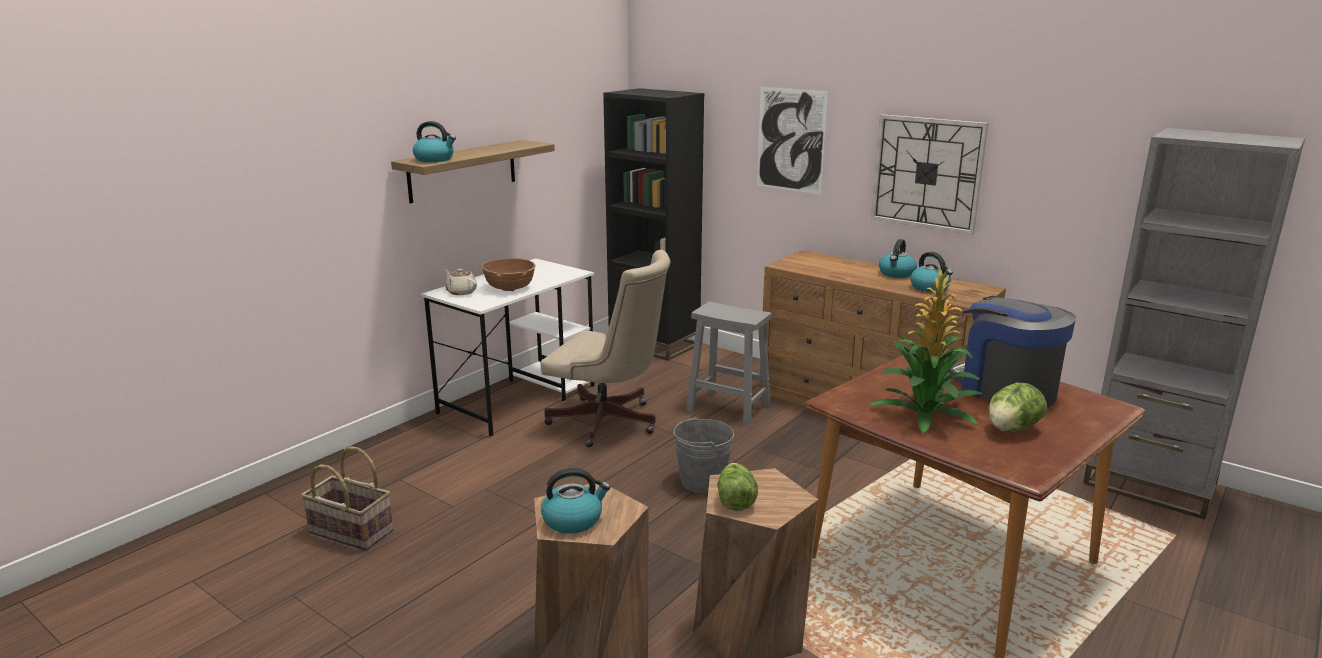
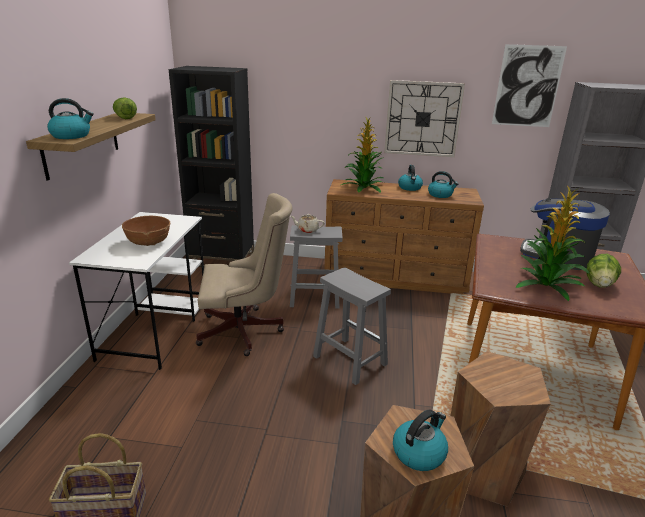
camera: 30 degrees left, 5 degrees up
(461, 292) = (108, 254): beige teapot -> beige teapot (307, 230)
(702, 481) = (349, 360): grey bucket -> grey stool
(735, 499) = (498, 387): lettuce -> lettuce (125, 117)
(791, 140) = (320, 101): picture -> picture (527, 86)
(826, 265) = (363, 187): none -> potted plant

